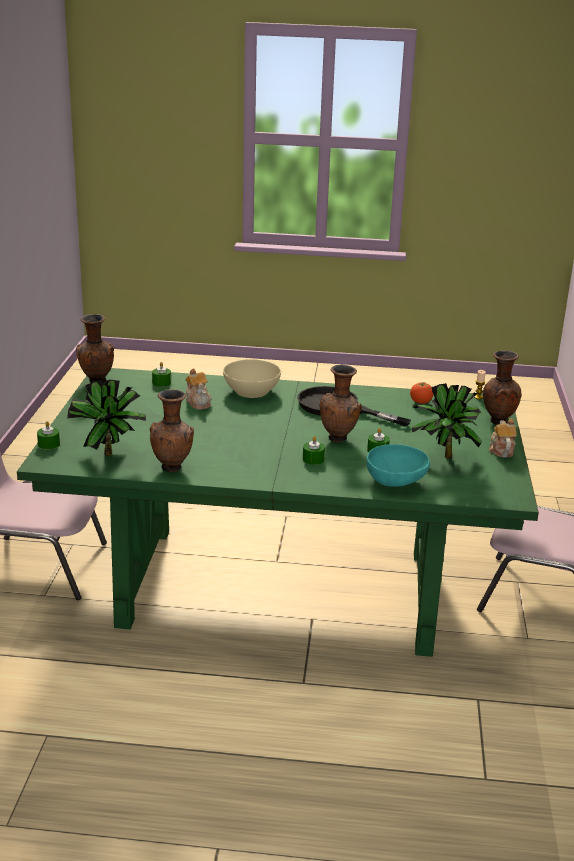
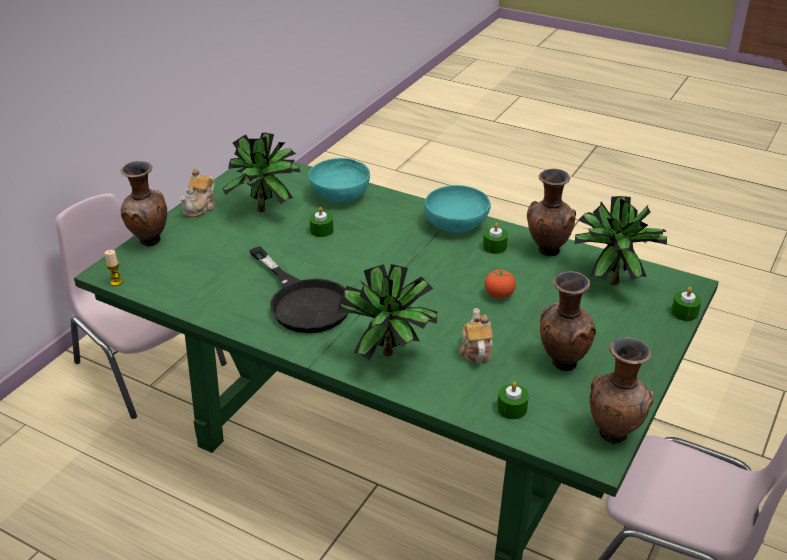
camera: 155 degrees left, 10 degrees up
(251, 391) = (391, 358): beige bowl -> potted plant
(266, 475) = (457, 224): none -> turquoise bowl
(313, 459) = (396, 233): green candle -> green candle (494, 247)
(339, 438) = (346, 254): brown vase -> brown vase (562, 363)
(420, 402) = (196, 288): tomato -> tomato (499, 295)

